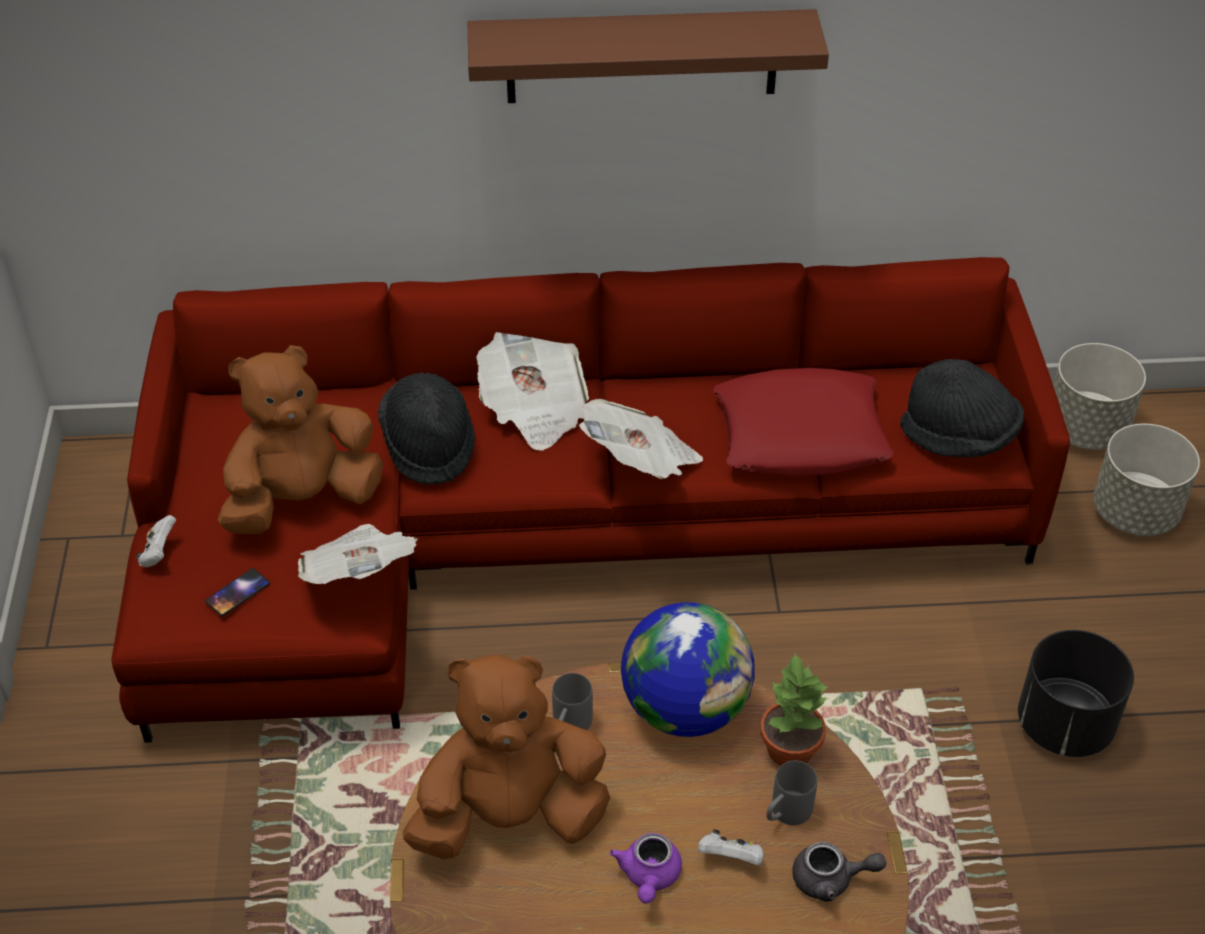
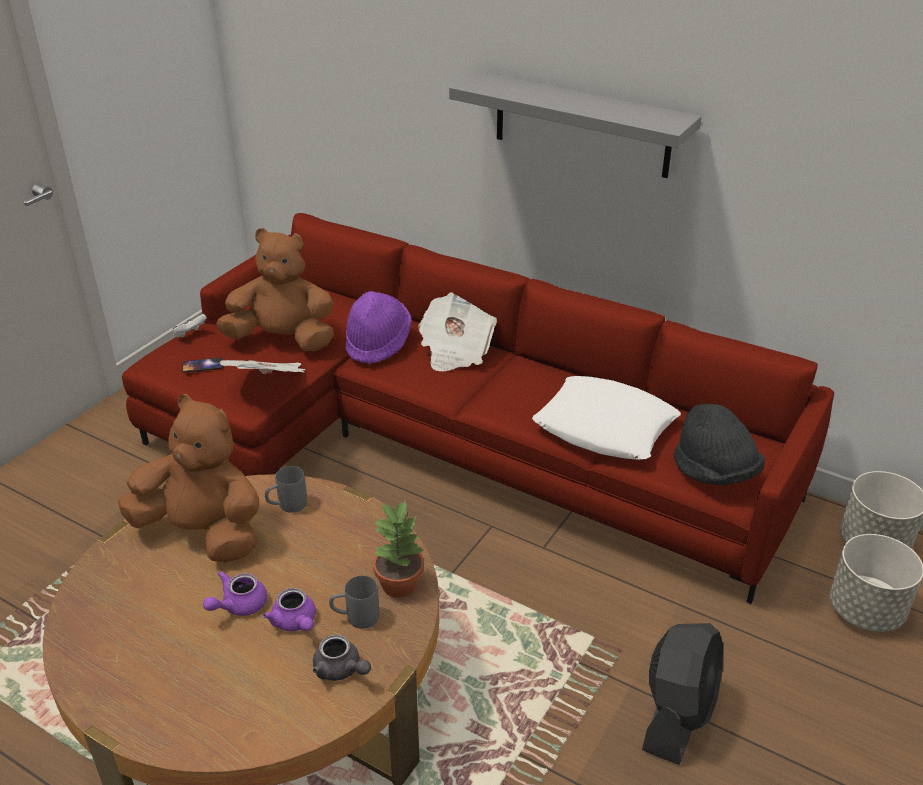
camera: 35 degrees right, 10 degrees down
(429, 445) = (378, 343): black hat -> purple hat
(641, 462) = (487, 400): newspaper -> none
(642, 56) = (581, 125): brown shelf -> grey shelf
(685, 708) = (363, 530): globe -> none
(731, 858) = (295, 623): white game controller -> purple teapot
(801, 434) = (605, 427): red pillow -> white pillow
(1063, 725) = (677, 714): black planter -> black fan

